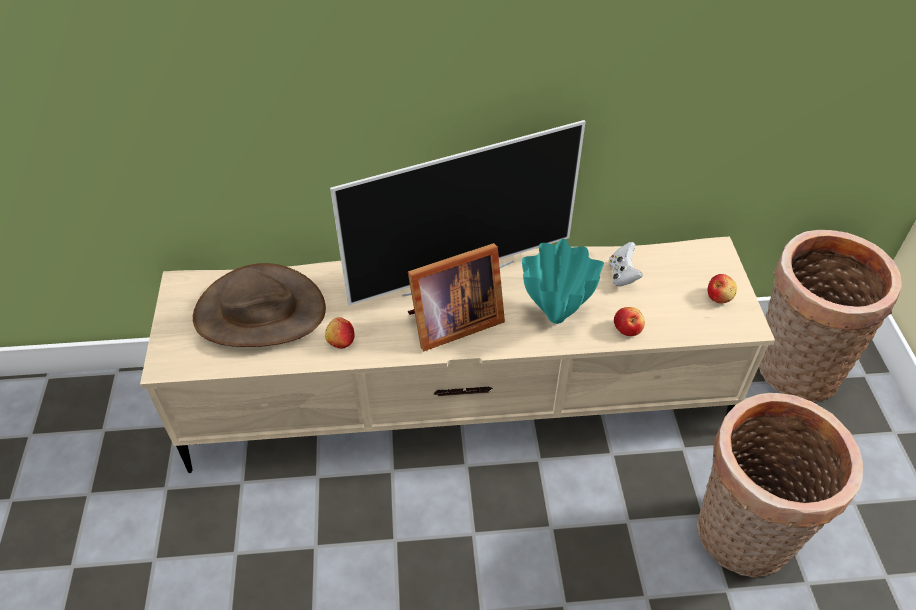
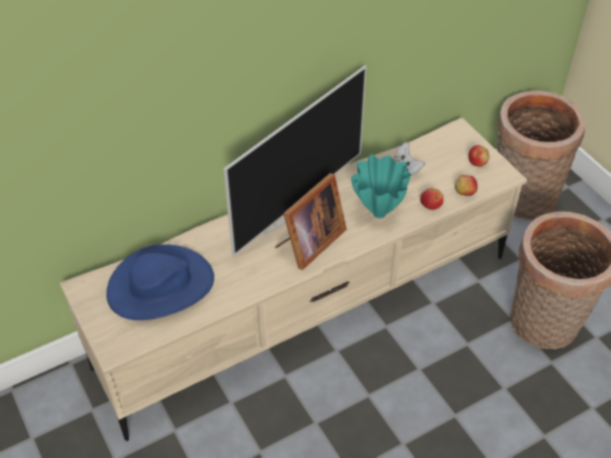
camera: 25 degrees left, 0 degrees up
(259, 312) = (161, 286): brown hat -> blue hat
(341, 341) = (237, 284): apple -> apple (464, 192)

